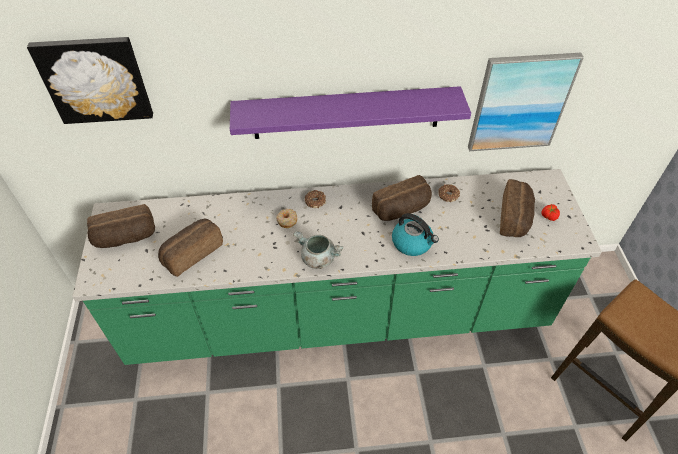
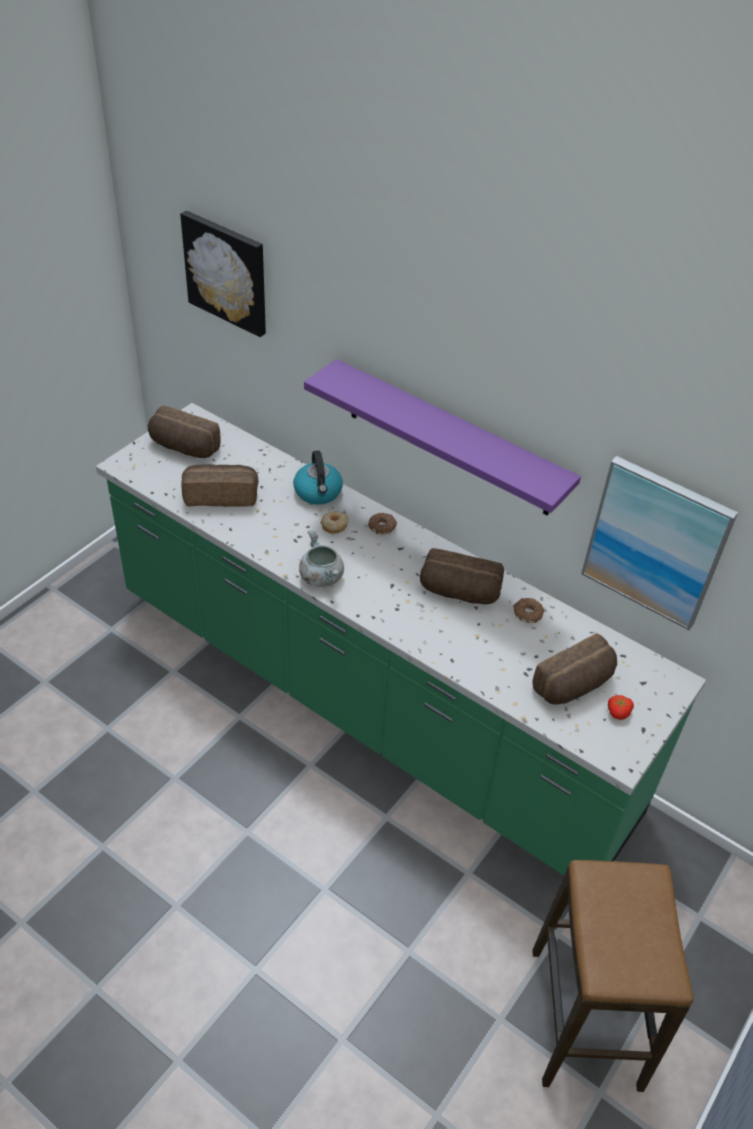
camera: 40 degrees right, 5 degrees down
(412, 243) = (429, 628): kettle -> kettle (318, 492)

